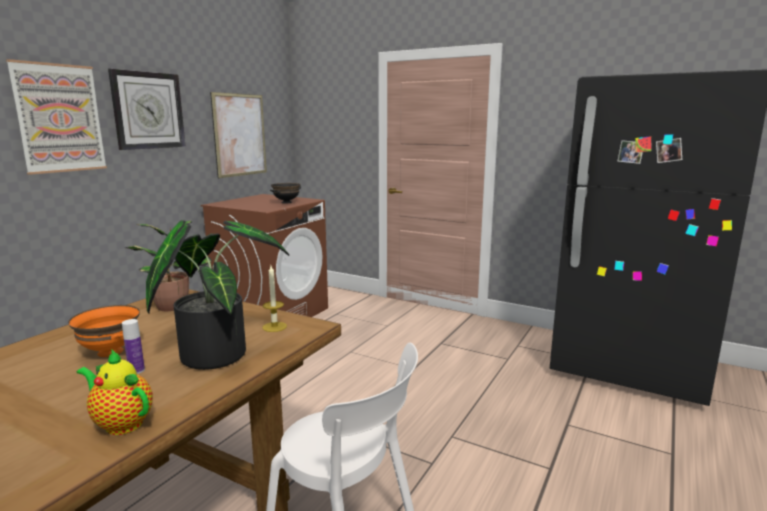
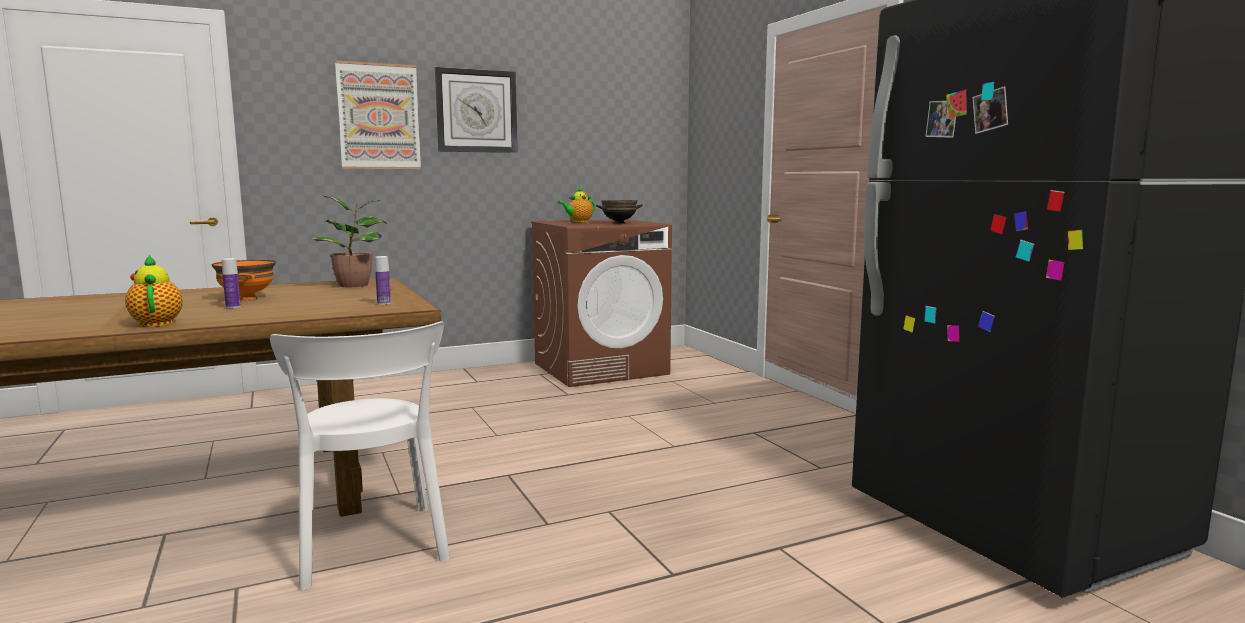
camera: 35 degrees right, 5 degrees down
(216, 352) = (303, 308): potted plant -> none
(240, 135) = (598, 143): picture -> none
(246, 202) = (578, 222): none -> teapot
(274, 327) = (384, 303): candle -> bottle

